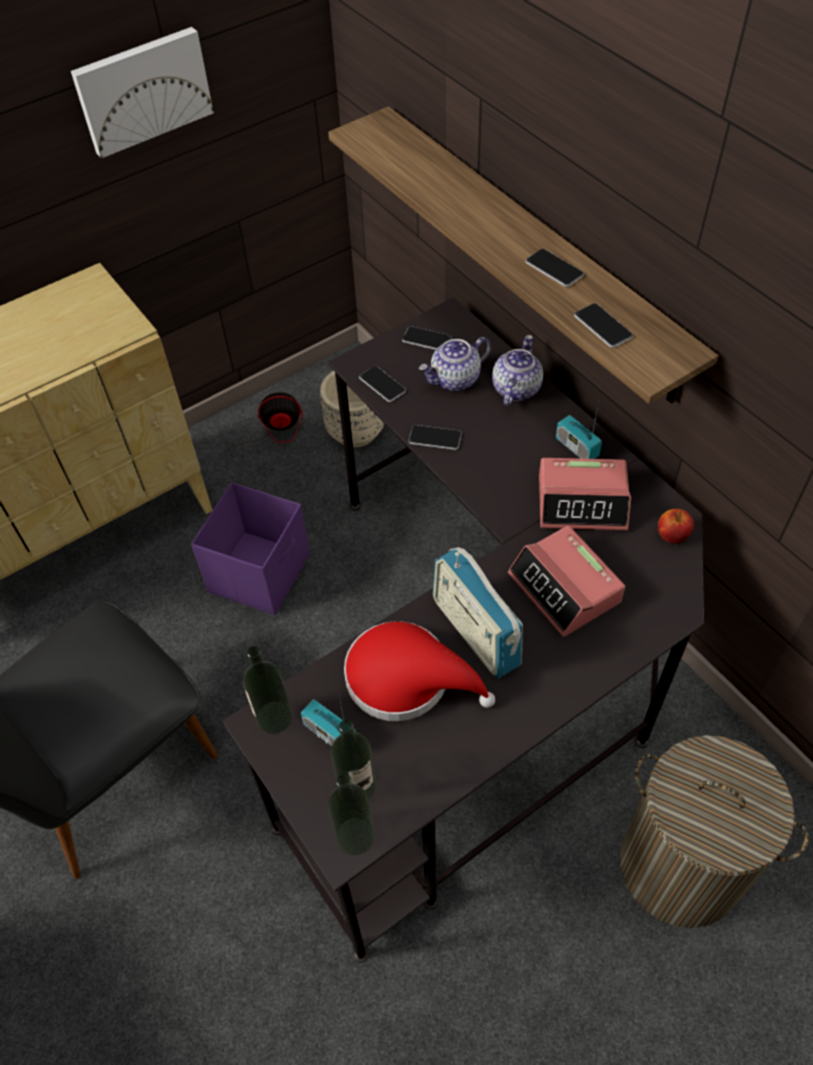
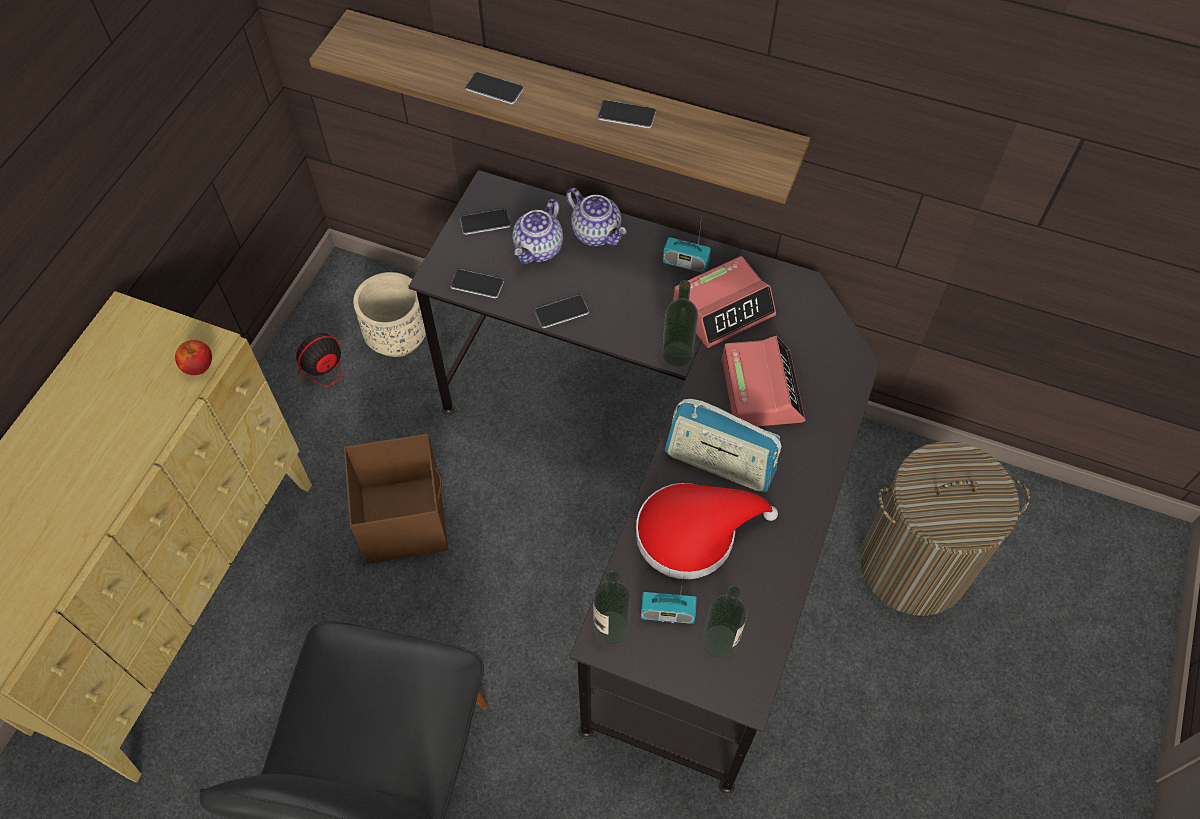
camera: 35 degrees left, 5 degrees up
(143, 90) = (105, 92): picture -> none
(261, 572) = (404, 518): purple storage box -> brown storage box
(355, 835) = (748, 680): bottle -> bottle (677, 353)
(515, 388) = (597, 233): teapot -> teapot turned 150 degrees clockwise
(565, 588) = (761, 389): alarm clock -> alarm clock turned 120 degrees counterclockwise
(603, 326) = (705, 151): phone -> phone (494, 89)
(672, 535) = (810, 302): apple -> apple (198, 367)

